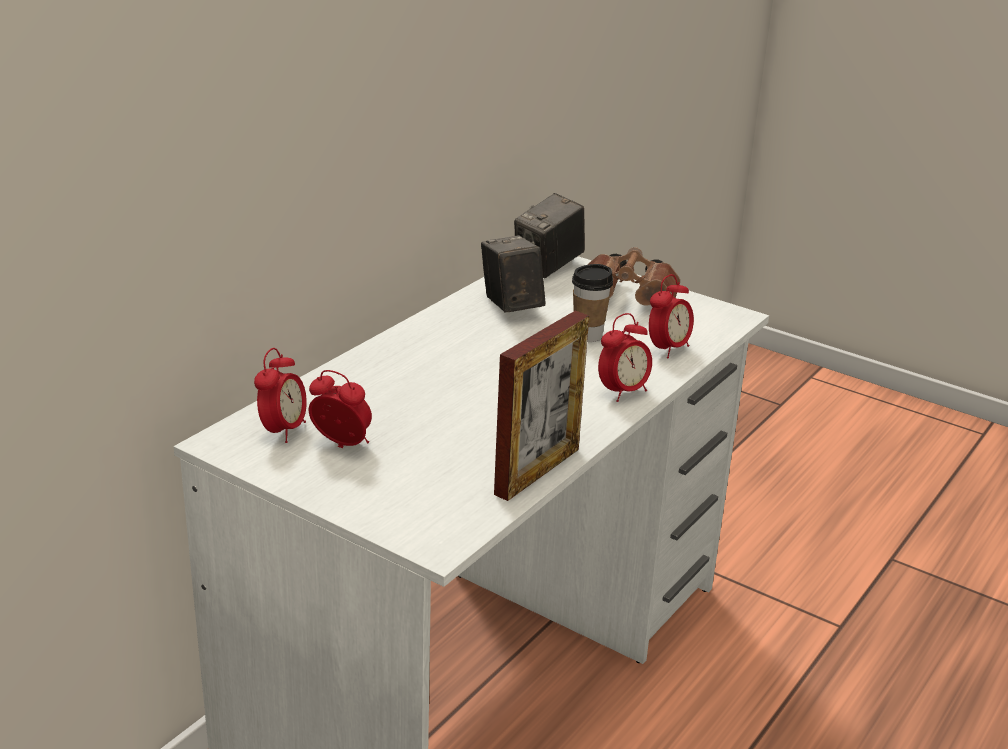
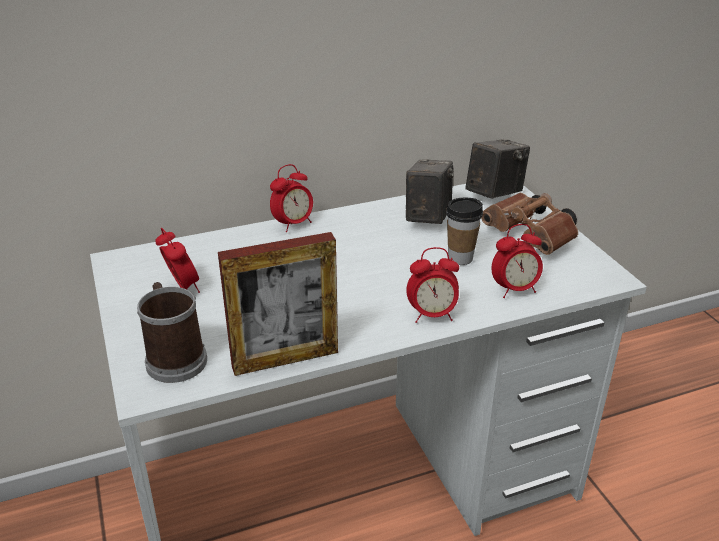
camera: 35 degrees right, 5 degrees up
(283, 431) = (161, 265): alarm clock -> alarm clock (293, 224)
(425, 507) = (174, 357): none -> mug
(548, 267) = (494, 193): camera -> camera turned 150 degrees clockwise

